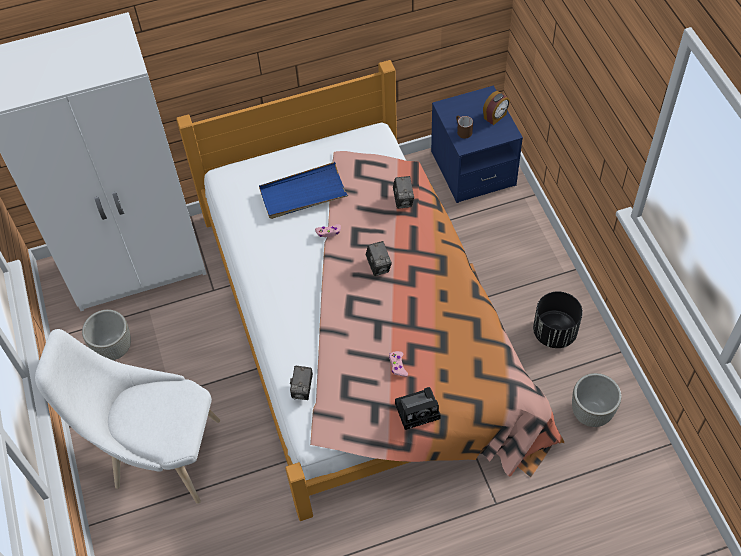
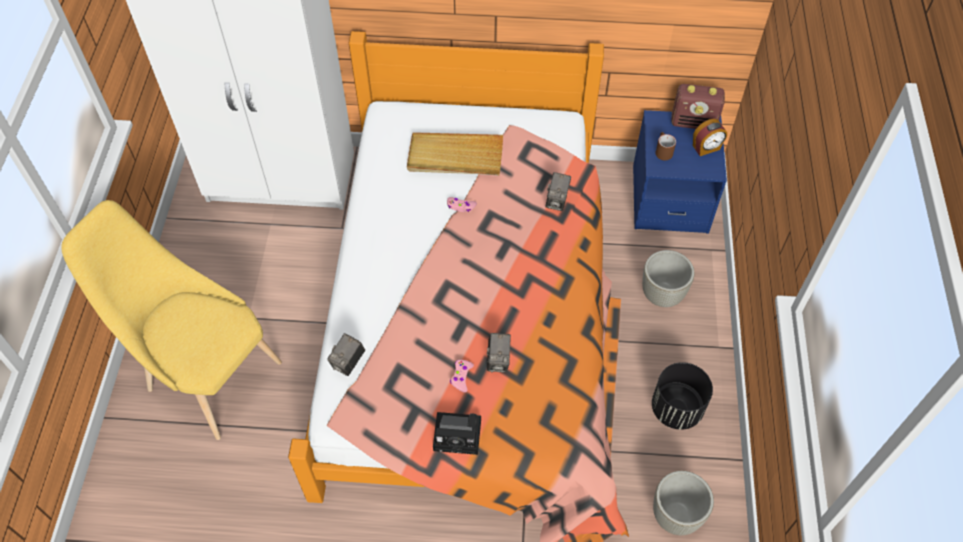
camera: 20 degrees right, 0 degrees up
(114, 348) = (218, 250): grey planter -> grey planter (662, 294)
(159, 454) = (206, 373): white chair -> yellow chair
(303, 193) = (455, 157): blue tray -> beige tray
(378, 266) = (494, 261): camera -> camera (498, 360)
(476, 99) = (694, 122): none -> radio

